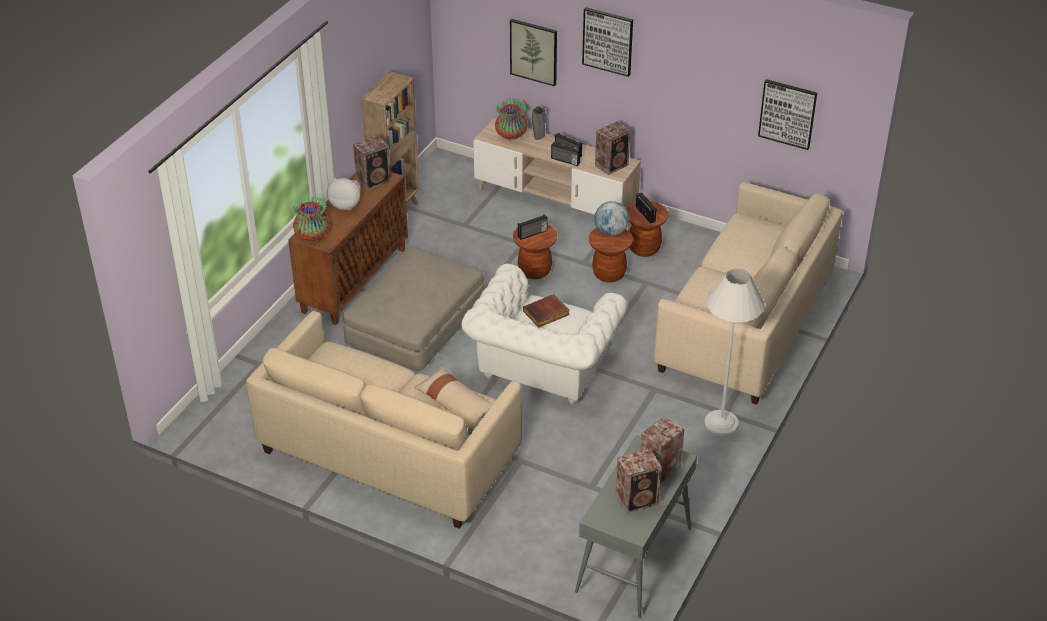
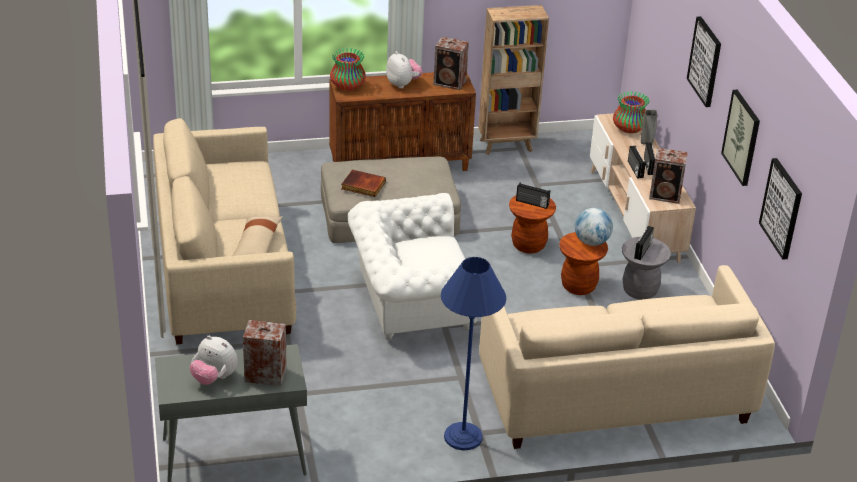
camera: 50 degrees right, 5 degrees down
(534, 51) = (670, 52): picture -> picture (742, 137)
(546, 313) = (432, 250): book -> book (362, 186)
(638, 500) = (214, 378): speaker -> plush toy
(644, 248) = (640, 290): brown stool -> grey stool
(721, 423) = (463, 437): white floor lamp -> blue floor lamp

